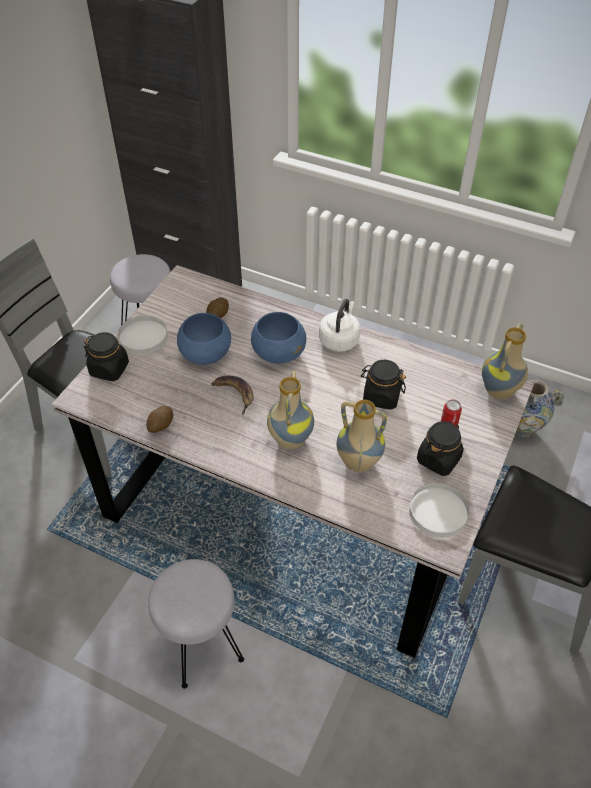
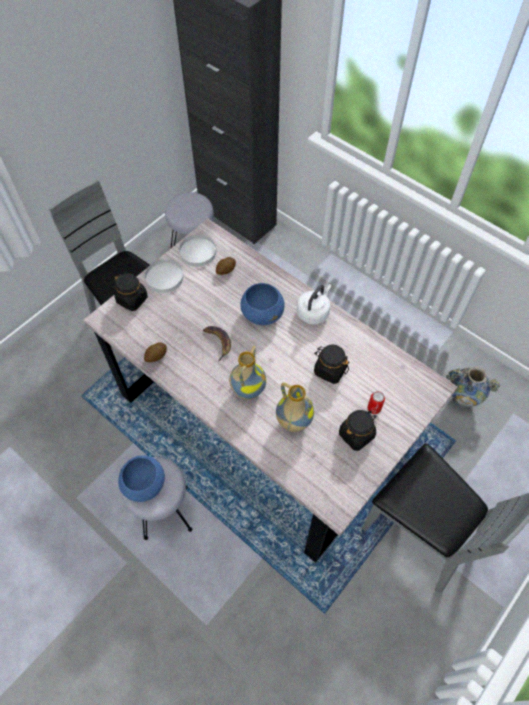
camera: 15 degrees right, 10 degrees up
(205, 354) = (206, 302): blue bowl -> blue bowl (144, 484)
(437, 512) = (340, 478): white plate -> white plate (197, 252)
(500, 391) = (426, 387): vase -> none

